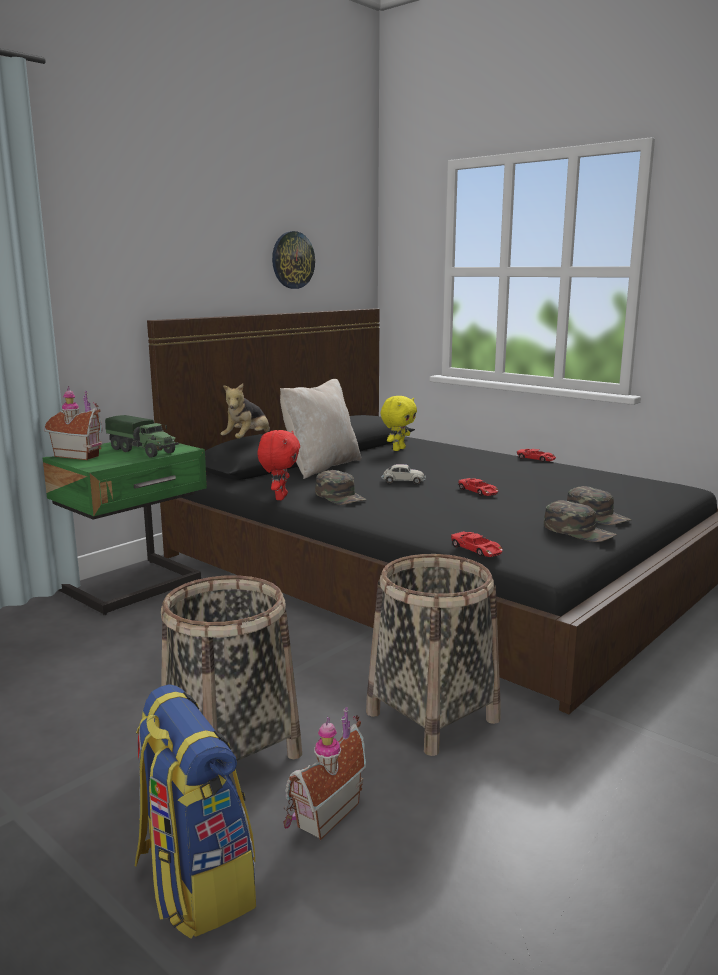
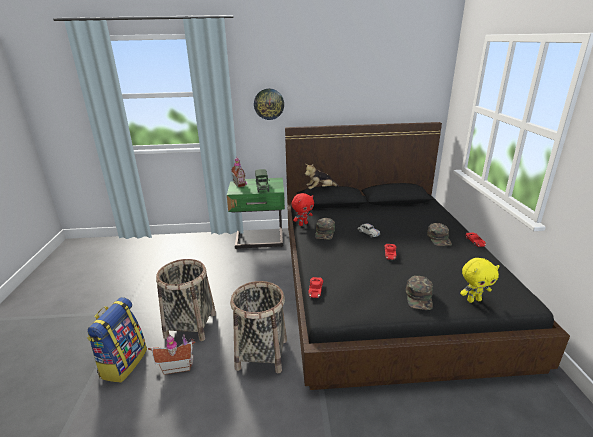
camera: 45 degrees right, 10 degrees up
(292, 260) = (380, 95): wall clock -> wall clock (269, 104)
(320, 467) = (351, 210): beige pillow -> none
(398, 449) = (410, 209): yellow plush toy -> yellow plush toy (473, 300)
(579, 531) = (383, 303): green cap -> green cap (439, 238)

